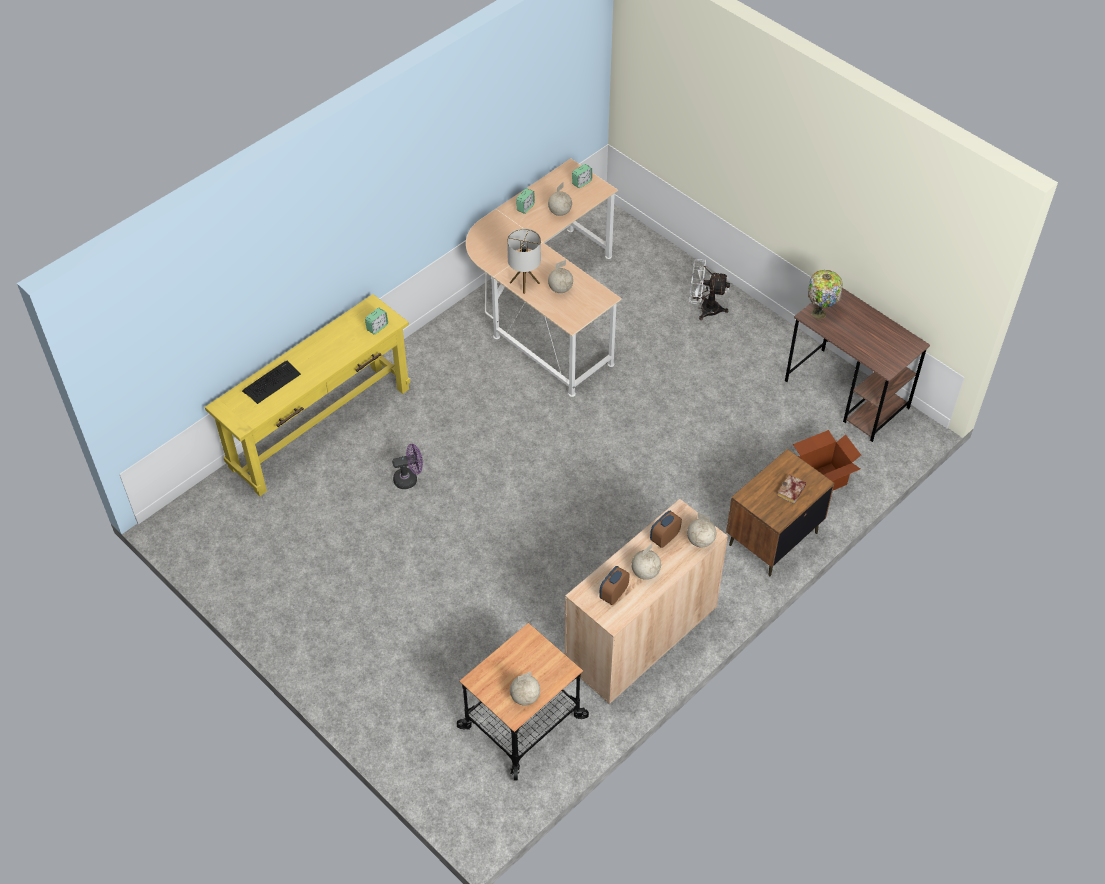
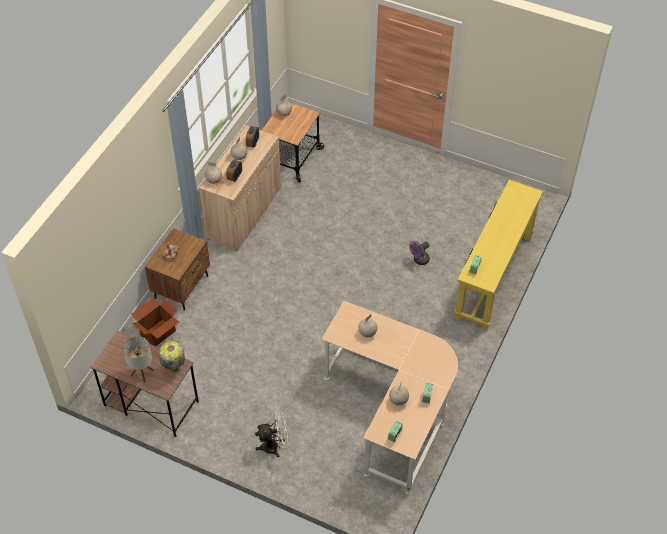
camera: 160 degrees right, 0 degrees up
(271, 382) = (515, 215): keyboard -> none
(524, 282) = (395, 331): table lamp -> table lamp (142, 372)

